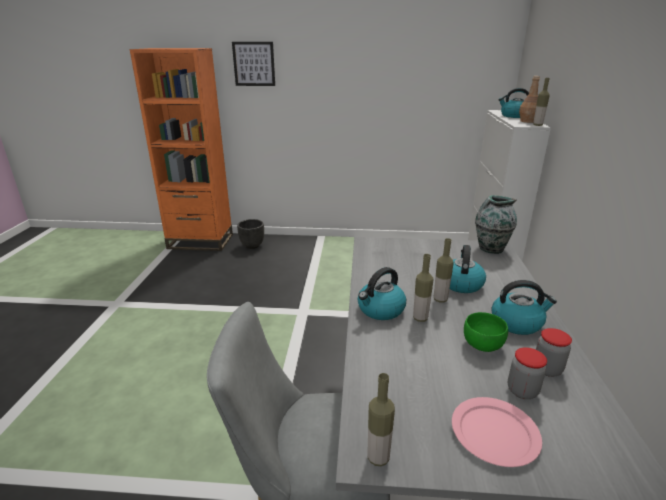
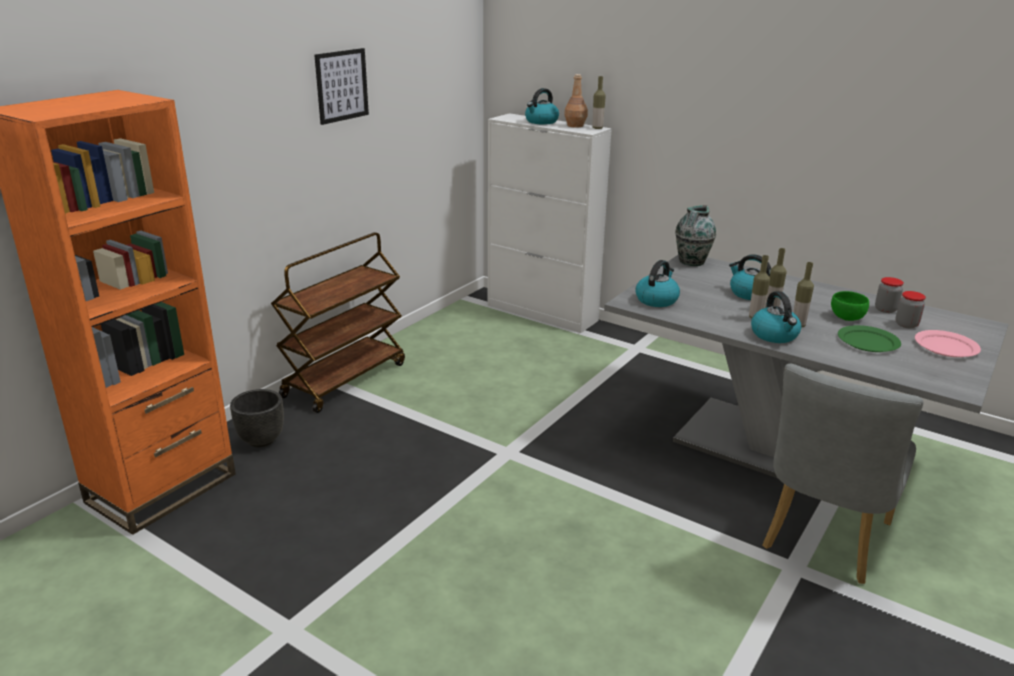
camera: 60 degrees left, 0 degrees up
(254, 64) = (189, 107): picture -> picture (341, 85)
(326, 243) = (344, 379): none -> brown cart
(378, 458) = (962, 387): bottle -> bottle (755, 317)
(432, 366) = (868, 341): none -> green plate
(517, 322) = (823, 297): kettle -> kettle (656, 300)

